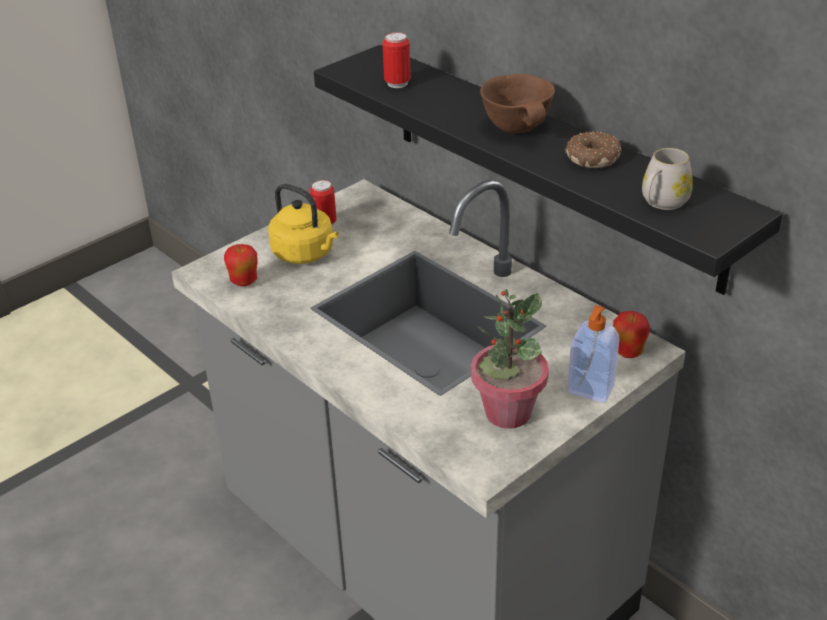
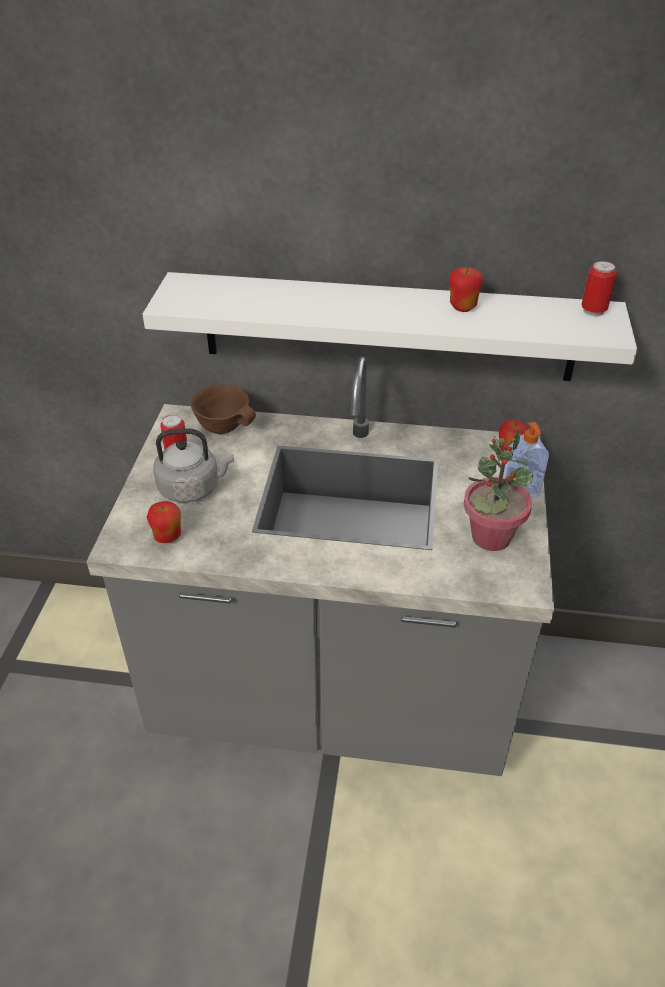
camera: 40 degrees left, 5 degrees up
(306, 254) = (192, 488): yellow kettle -> grey kettle
(397, 83) = (234, 300): can -> can (593, 311)
(518, 128) = (381, 304): brown bowl -> brown bowl (224, 427)
(550, 163) = (388, 327): black shelf -> white shelf
(592, 157) = (462, 307): donut -> apple
(661, 203) = (552, 323): white mug -> none

